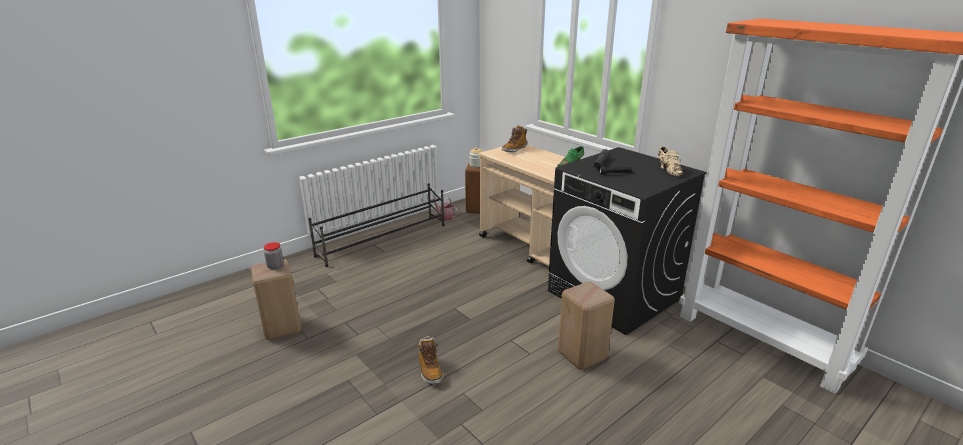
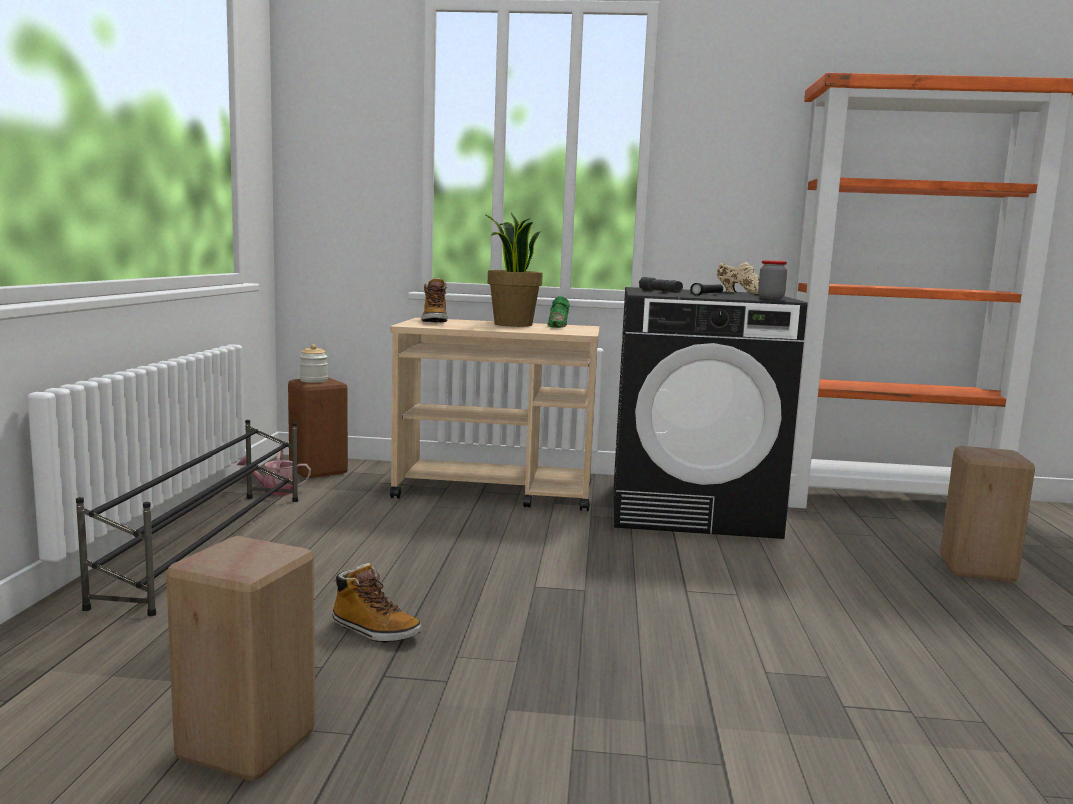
camera: 45 degrees left, 15 degrees down
(275, 266) = (248, 548): jar -> jar (770, 298)
(429, 370) = (667, 670): boot -> boot (374, 631)
(548, 159) = (512, 324): none -> potted plant
(583, 355) = (791, 572): beige stool -> beige stool (978, 569)

